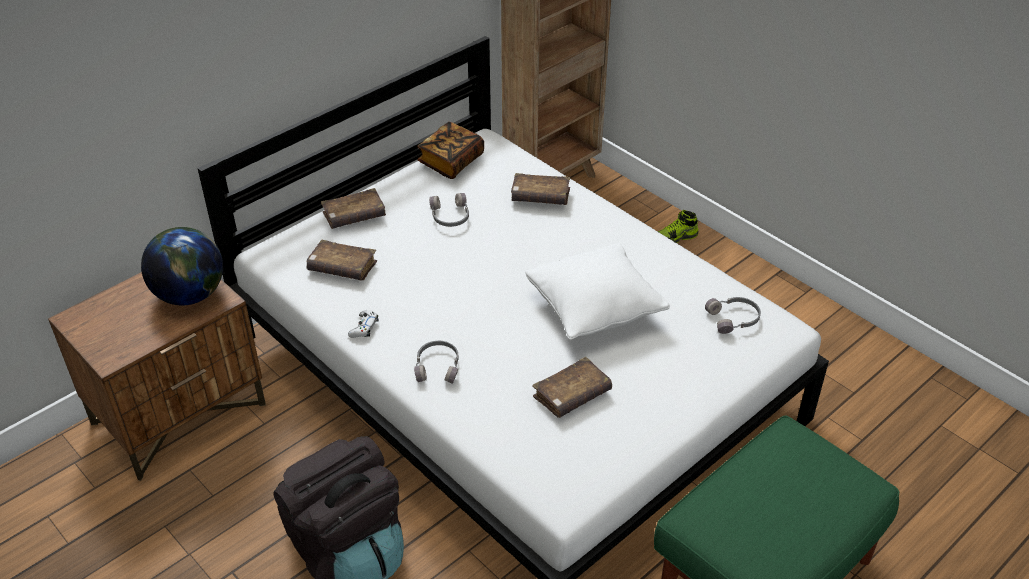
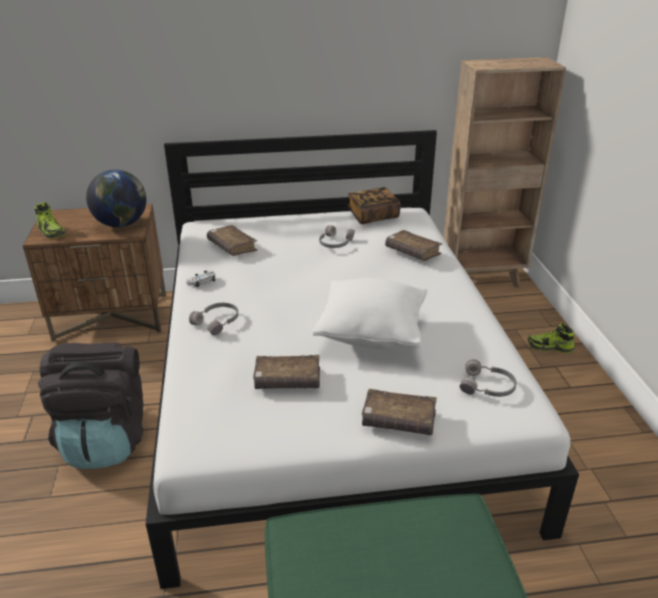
camera: 35 degrees right, 10 degrees down
(112, 343) = (51, 232): none -> shoe
(354, 216) = (274, 224): brown book -> brown book (398, 420)

